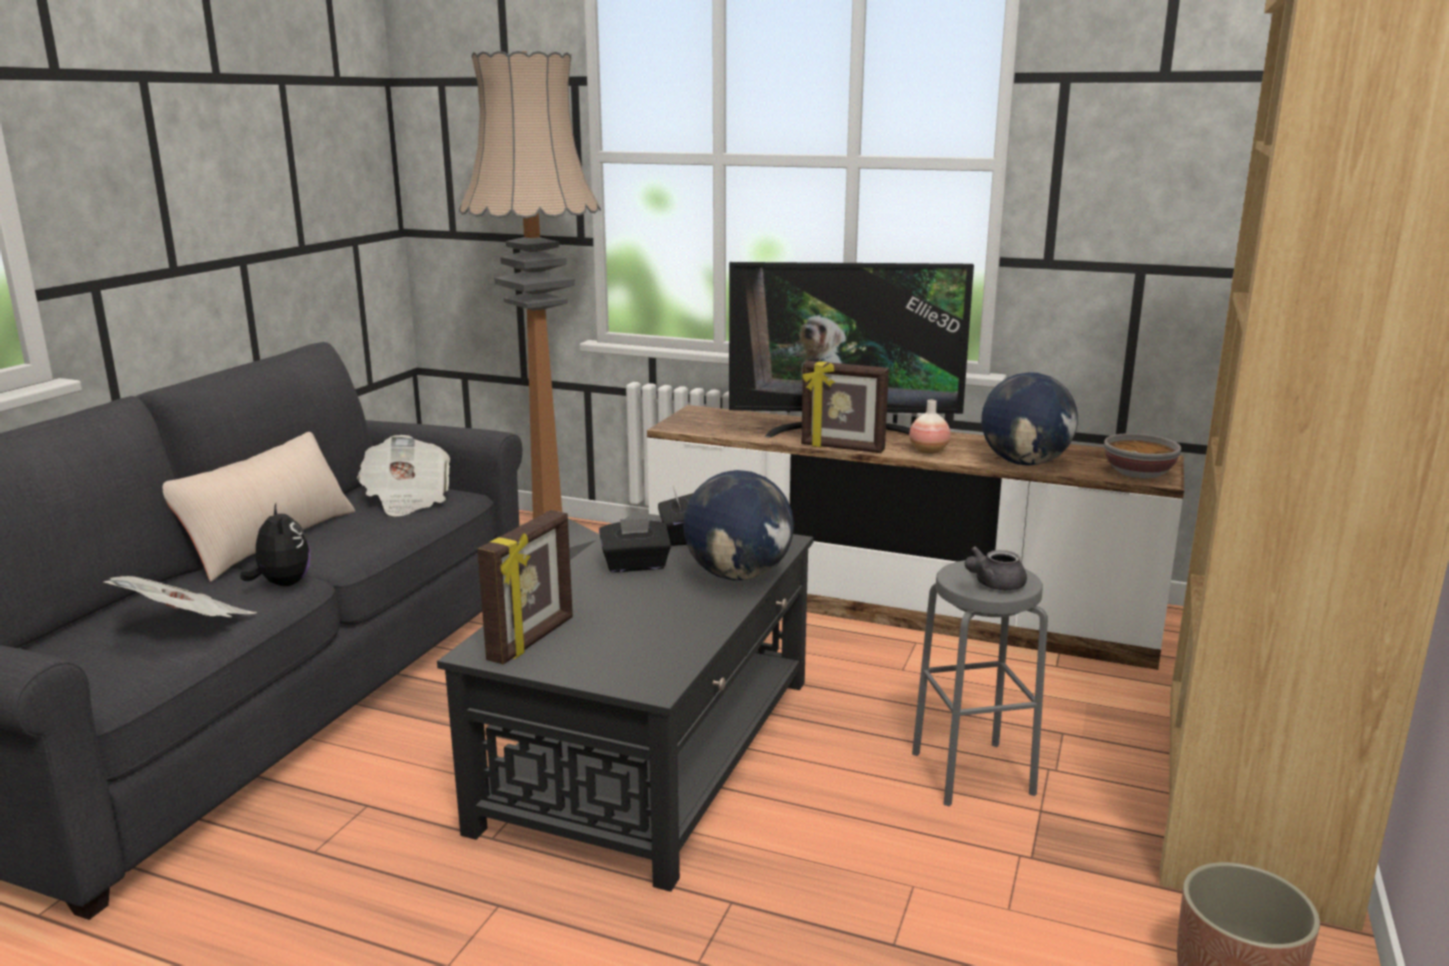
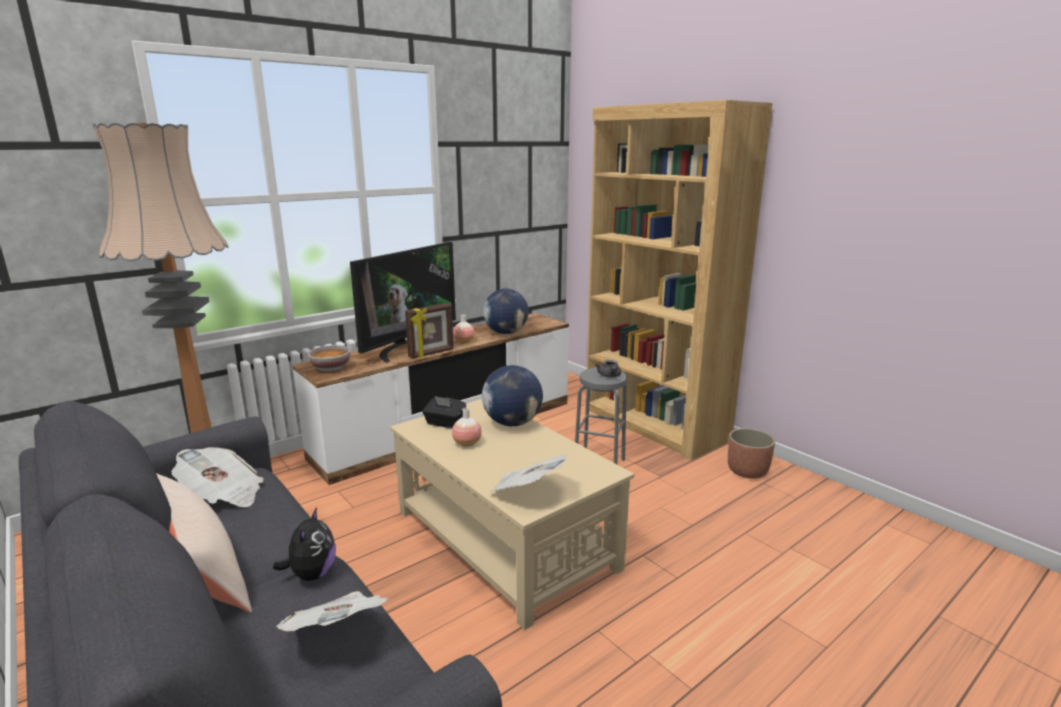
camera: 60 degrees left, 0 degrees up
(282, 584) = (312, 574): plush toy -> plush toy turned 90 degrees clockwise
(533, 640) = (528, 491): picture frame -> newspaper
(635, 565) = (467, 443): black tissue box -> vase
(654, 749) = (504, 538): black coffee table -> beige coffee table
(1138, 473) = (543, 323): bowl -> bowl (331, 368)

